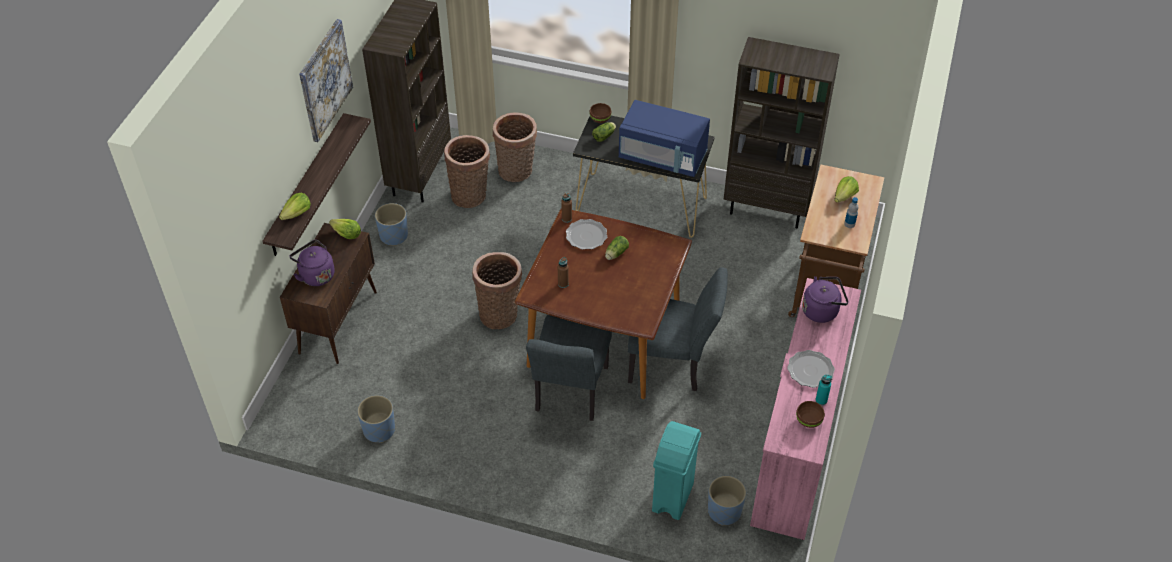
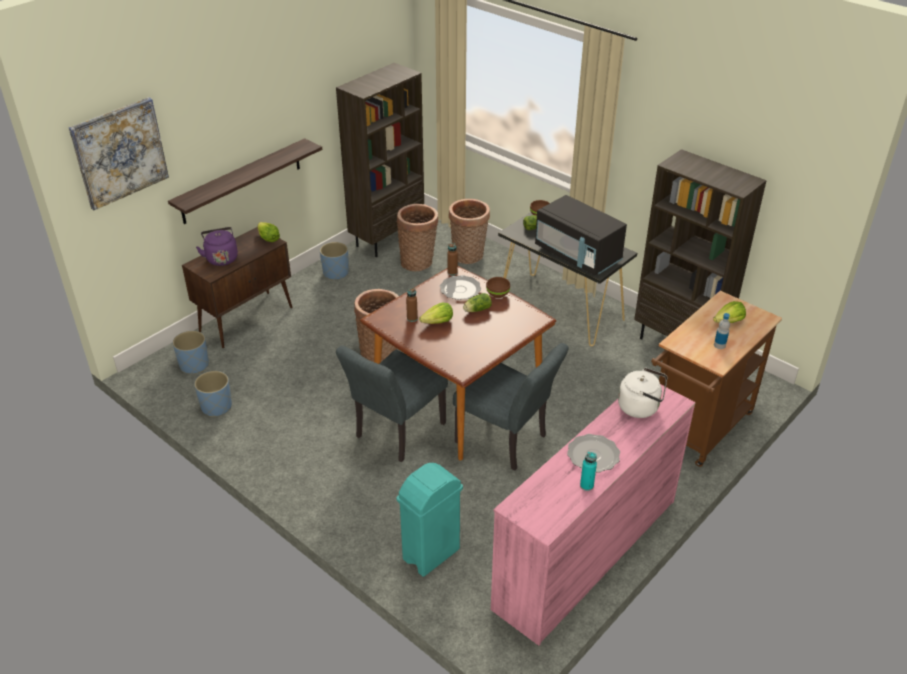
camera: 25 degrees right, 10 degrees down
(297, 214) = (210, 191): lettuce -> lettuce (438, 322)
(325, 80) = (283, 94): picture -> picture (120, 153)
(663, 157) = (578, 255): blue microwave -> black microwave
(724, 511) = (473, 586): blue planter -> blue planter (194, 365)
(809, 421) = (560, 500): brown bowl -> brown bowl (498, 295)
(822, 310) = (641, 407): purple kettle -> white kettle

